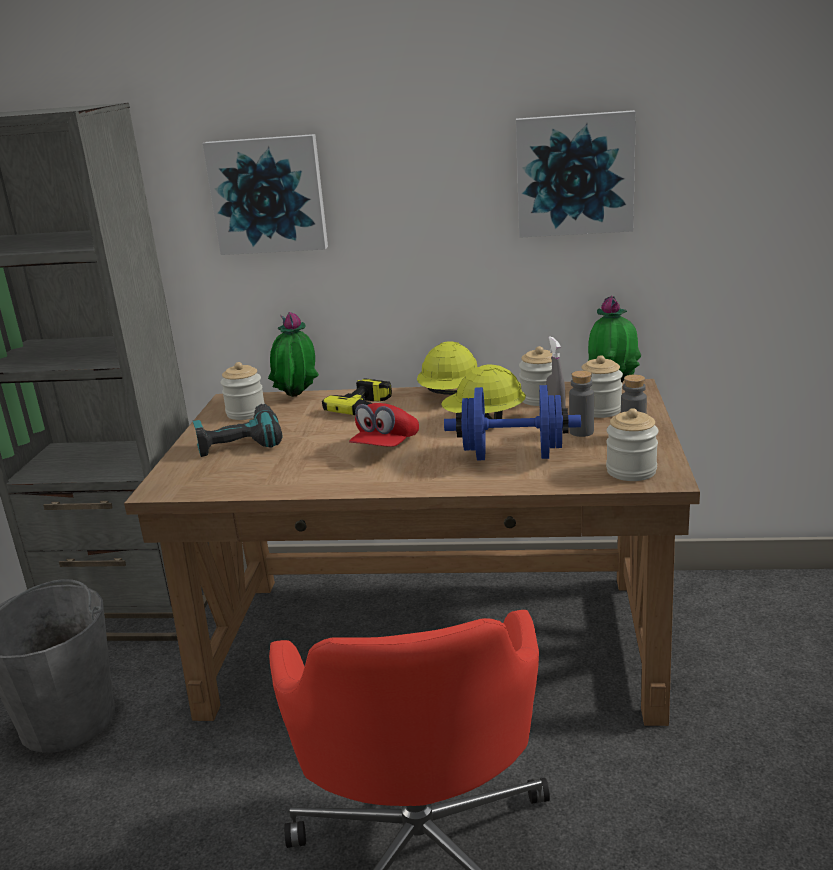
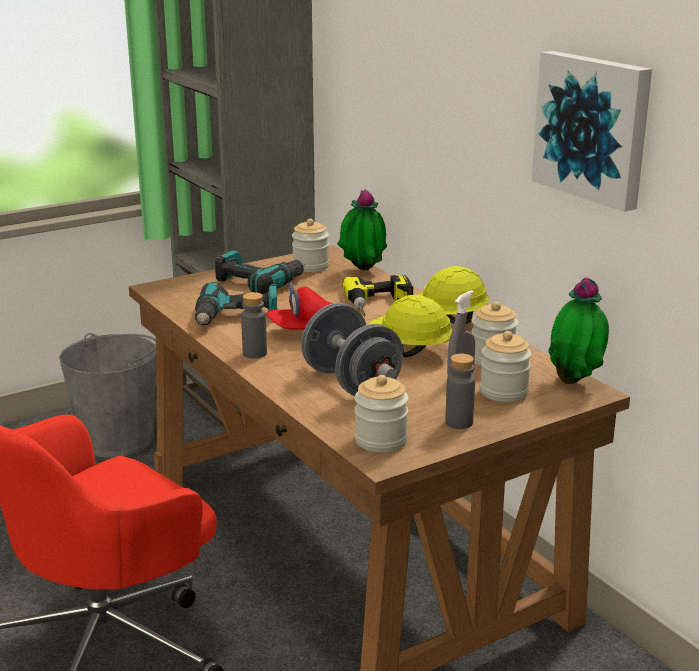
camera: 50 degrees right, 0 degrees up
(268, 195) = (384, 76): picture -> none
(304, 469) = (236, 318): none -> power drill
(513, 456) = (351, 383): blue dumbbell -> grey dumbbell
(581, 432) = (440, 397): grey bottle -> grey bottle (254, 353)

